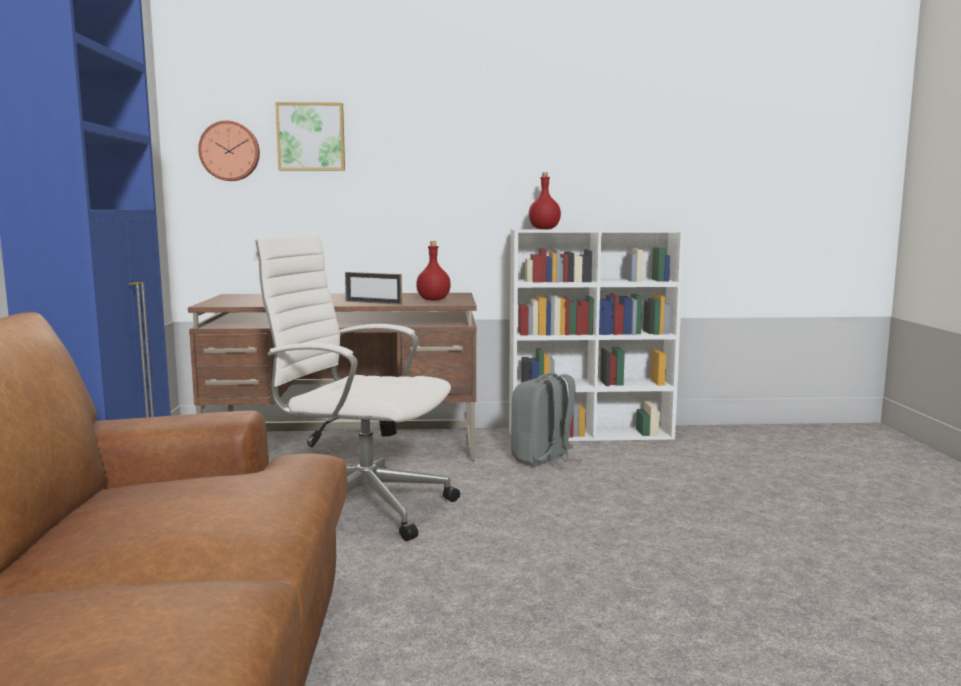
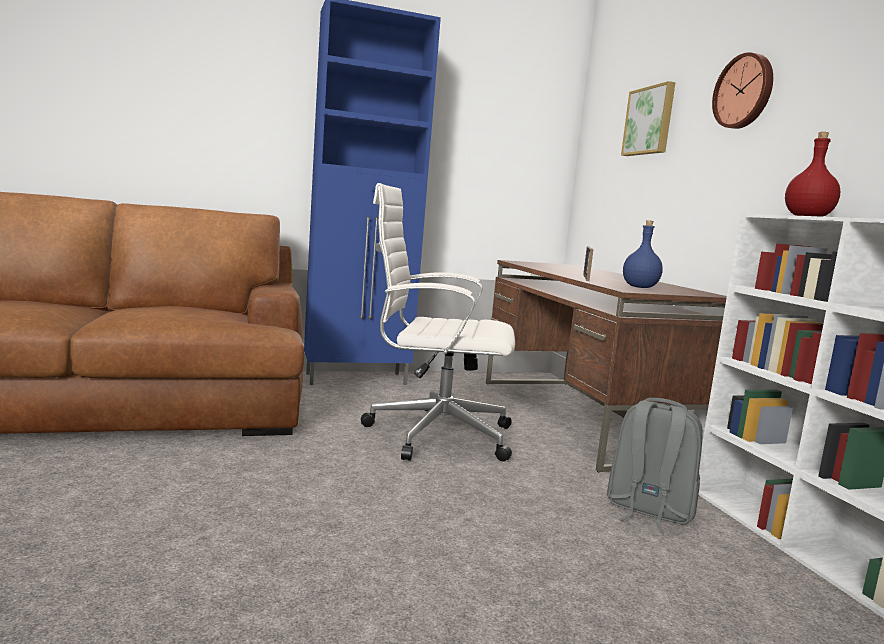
camera: 75 degrees right, 0 degrees up
(230, 151) = (605, 142): wall clock -> wall clock (744, 91)
(361, 507) = (435, 434): white office chair -> white office chair turned 90 degrees counterclockwise
(434, 300) = (640, 287): red bottle -> blue bottle

